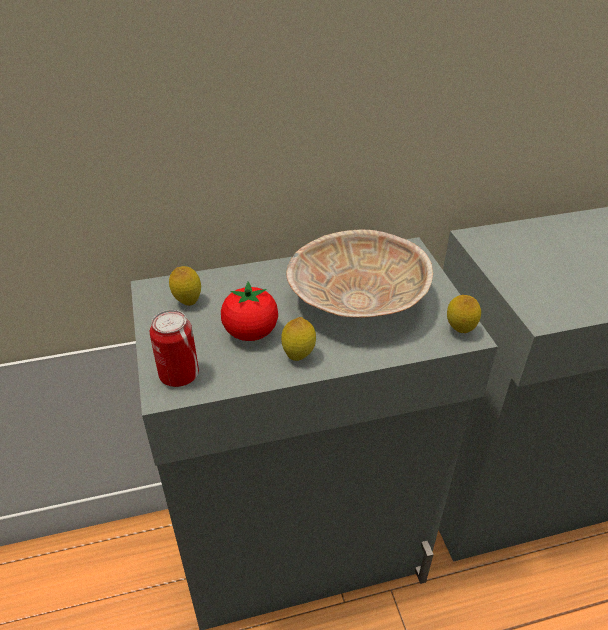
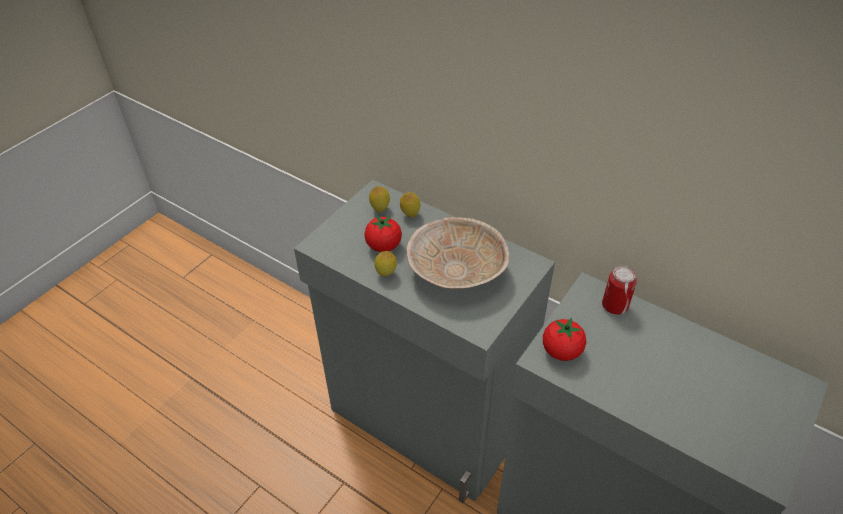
camera: 50 degrees right, 5 degrees up
(179, 375) = (328, 242): can -> can (614, 306)
(459, 331) = (480, 327): lemon -> lemon (410, 215)
(544, 298) = (561, 351): none -> tomato

